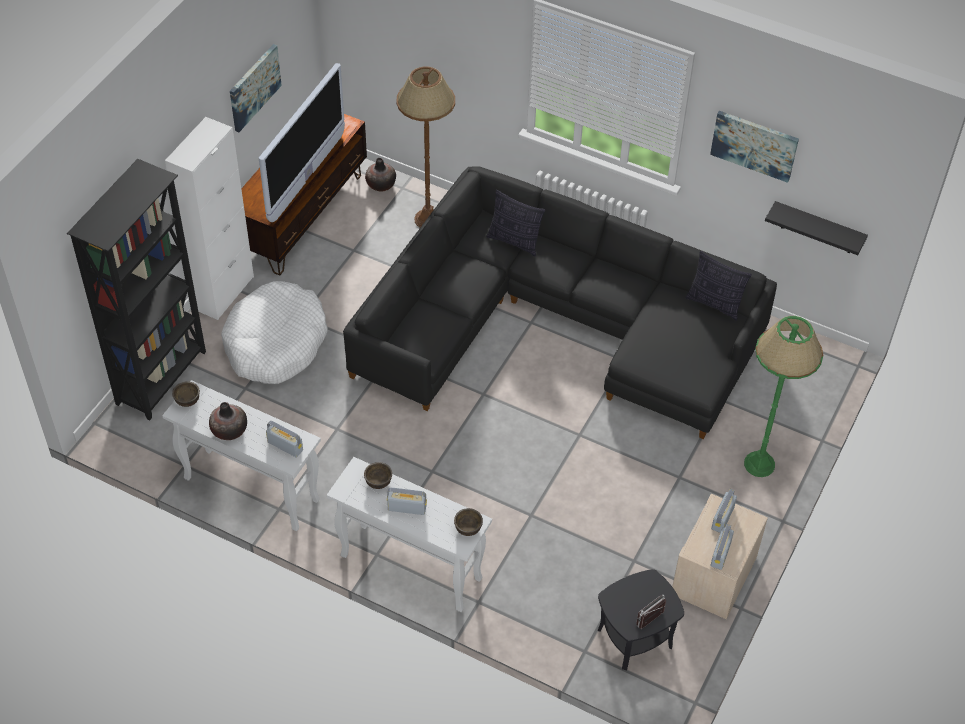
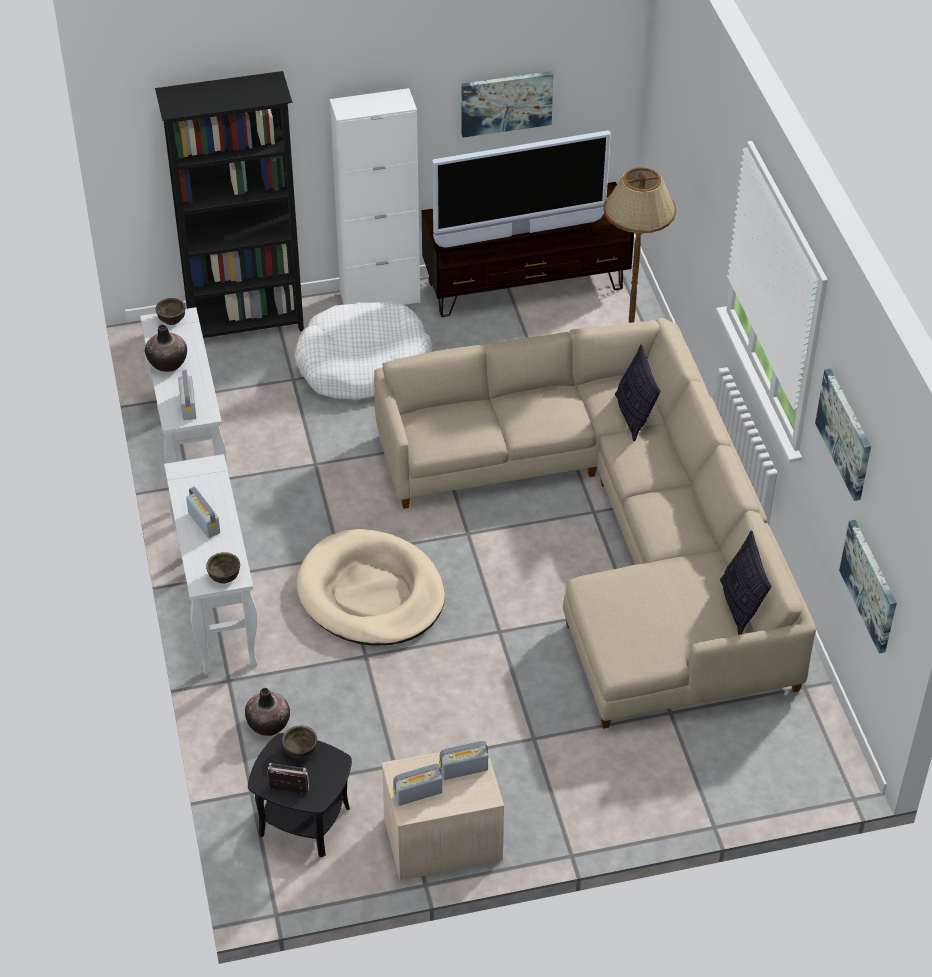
camera: 50 degrees right, 5 degrees down
(378, 481) = (213, 486): brown bowl -> brown bowl (301, 750)
(381, 185) = (628, 308): vase -> vase (268, 724)
(482, 477) = (371, 594): none -> beige dog bed
(557, 324) = (614, 531): black sofa -> beige sofa
(759, 464) = (623, 793): green floor lamp -> none
(818, 228) = (870, 585): black shelf -> picture

